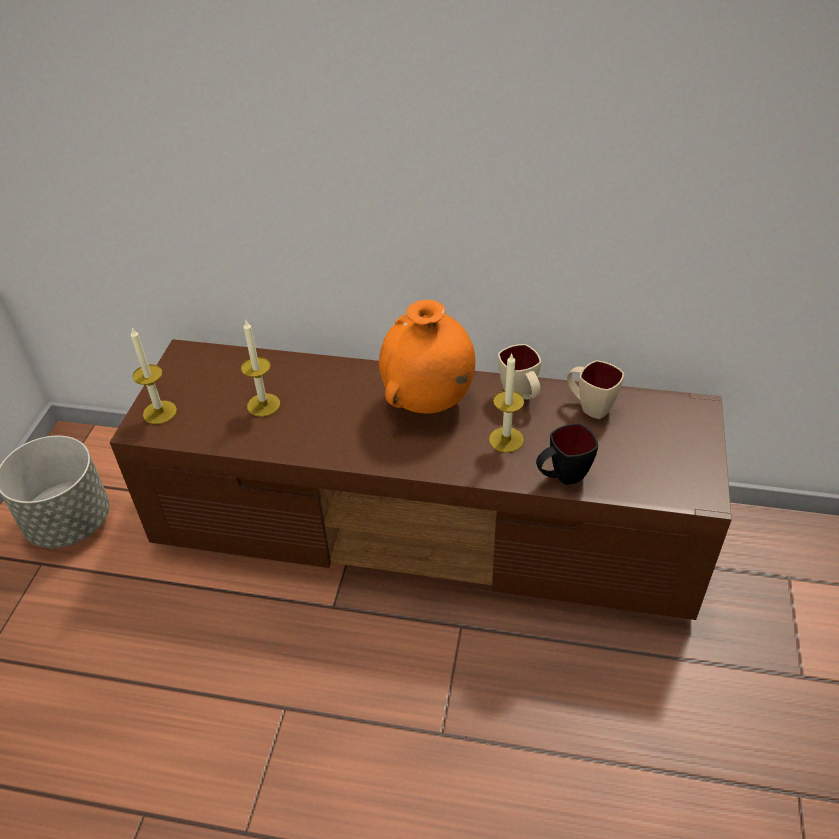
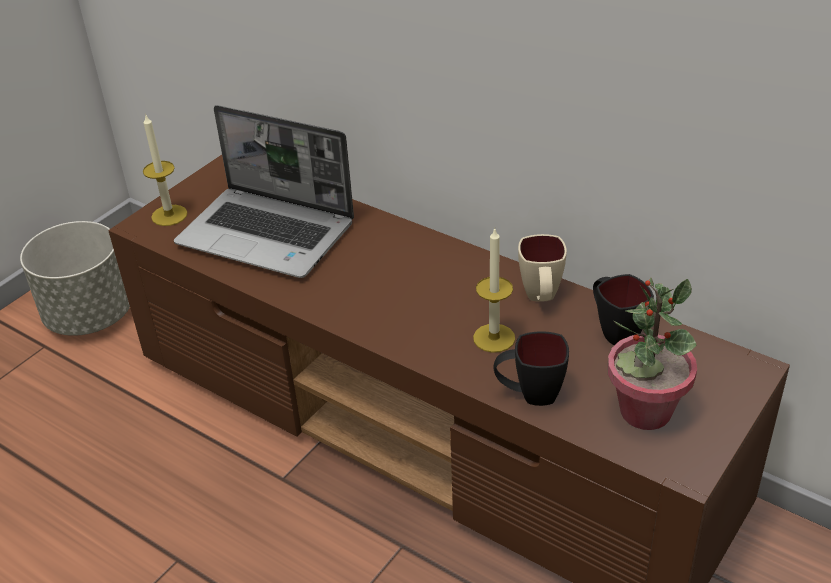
camera: 25 degrees right, 5 degrees down
(263, 405) = (268, 234): candle -> laptop
(428, 402) = (435, 277): orange vase -> none
(589, 407) = (614, 331): beige mug -> black mug
(650, 463) = (644, 411): none -> potted plant

